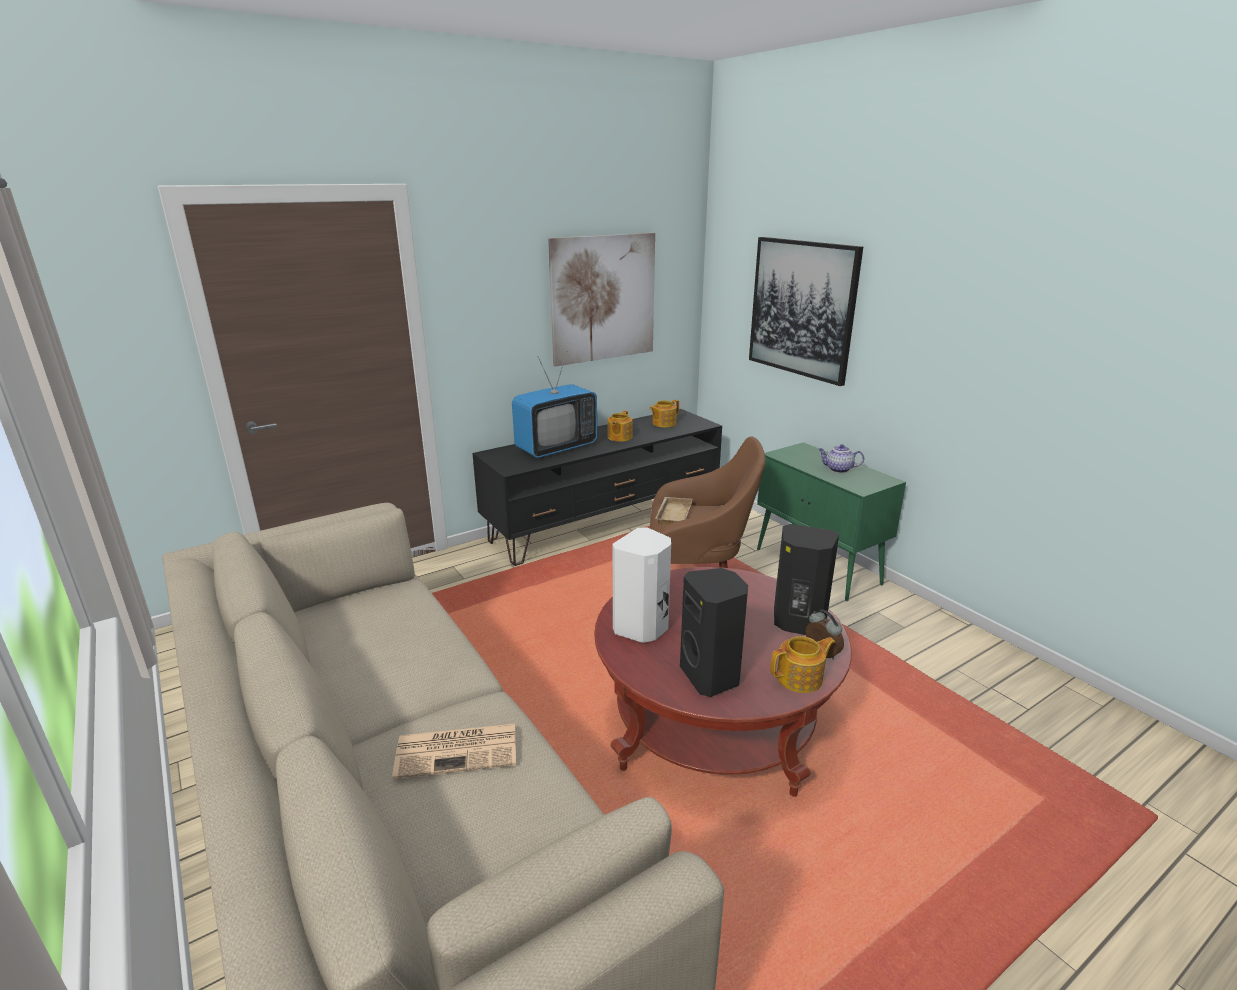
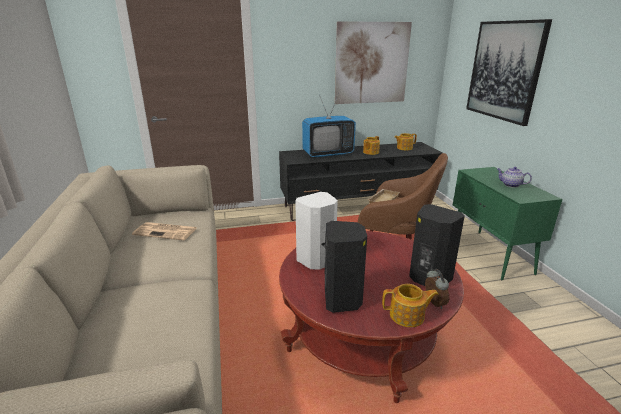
camera: 20 degrees right, 0 degrees up
(459, 750) = (155, 306): newspaper -> newspaper (166, 231)

